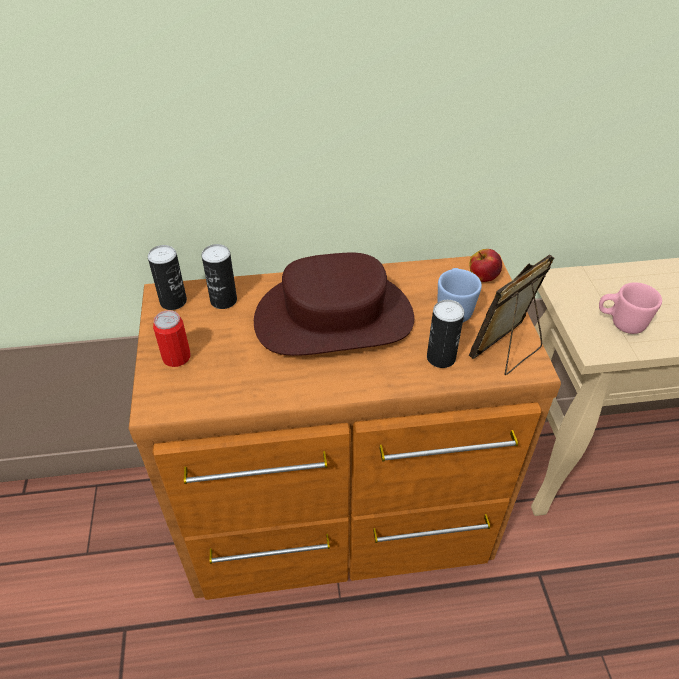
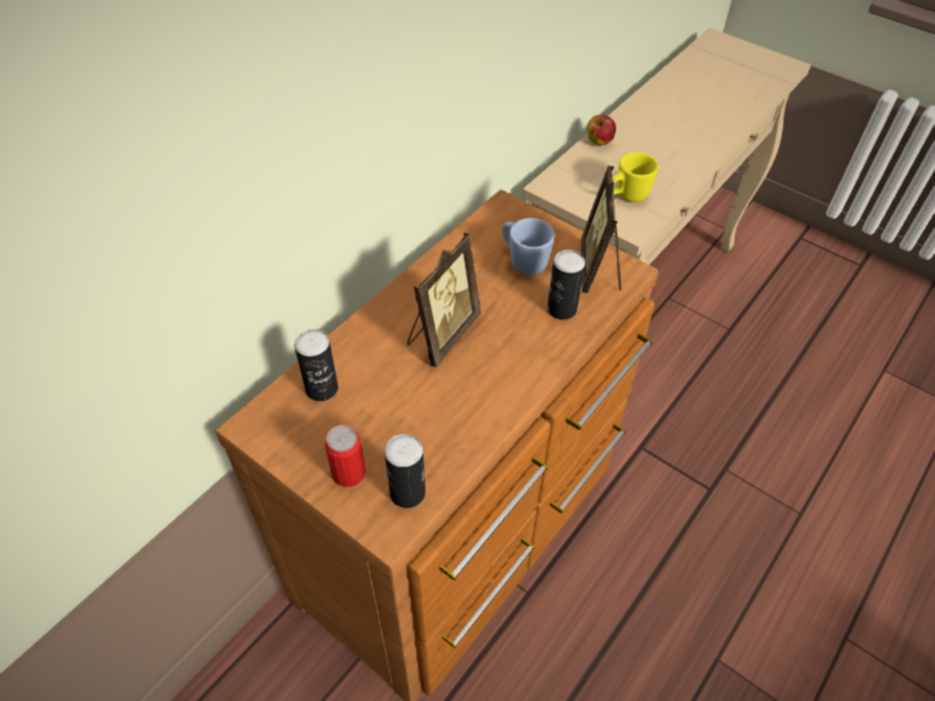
camera: 45 degrees left, 5 degrees up
(173, 301) = (272, 425): can -> can (407, 492)
(334, 318) = (441, 334): brown hat -> picture frame
(482, 277) = (513, 219): apple -> apple (599, 142)
(620, 323) = (626, 196): pink mug -> yellow mug

